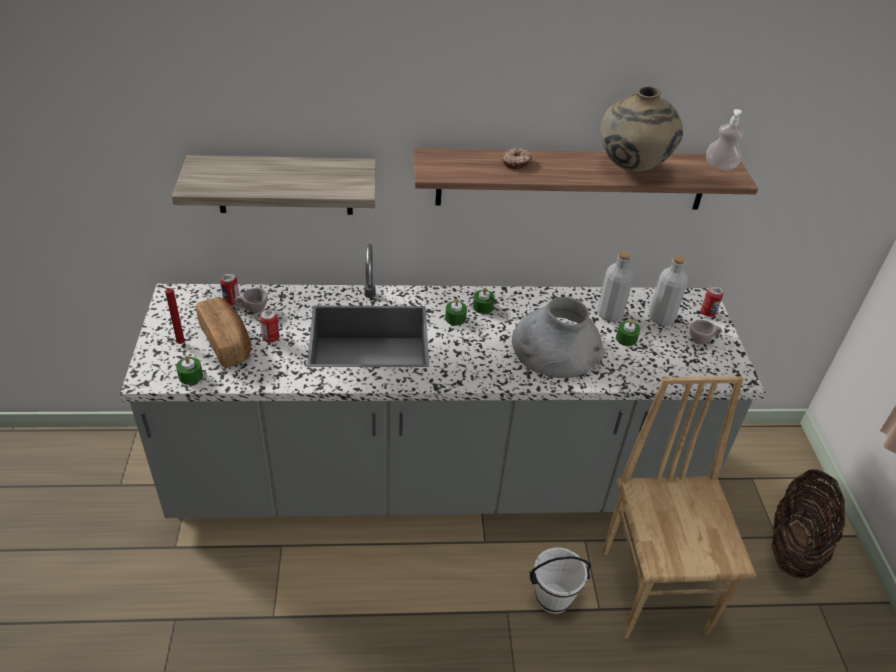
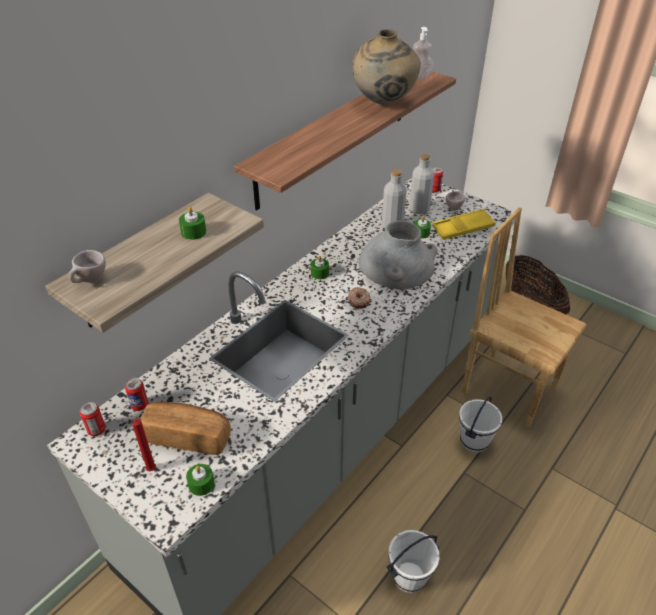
camera: 45 degrees left, 0 degrees up
(252, 311) = (169, 398): beige cup -> beige cup (90, 281)
(271, 338) = (216, 405): can -> can (96, 430)
(354, 635) = (409, 577): none -> white bucket
(455, 318) = (315, 293): green candle -> green candle (193, 232)
(516, 163) = (317, 136): donut -> donut (359, 301)
(676, 363) = (463, 228): none -> yellow tray

